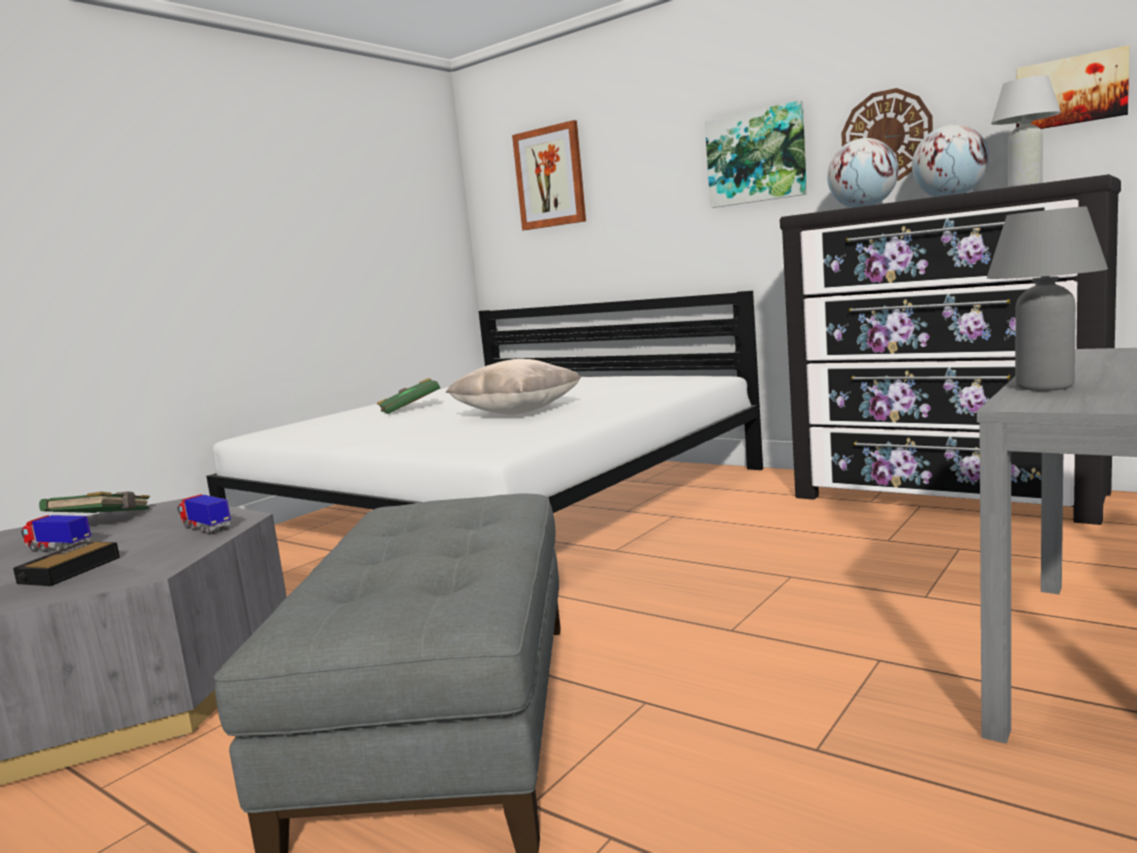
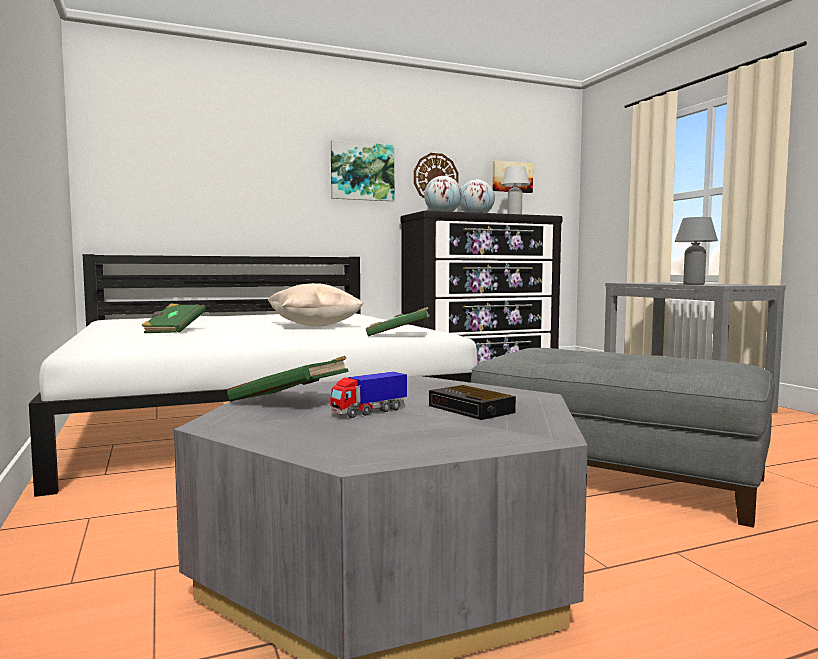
camera: 60 degrees left, 5 degrees down
(206, 528) = (422, 385): toy truck -> none
(459, 447) = (398, 335): none -> green book
(550, 177) = (183, 147): picture -> none

